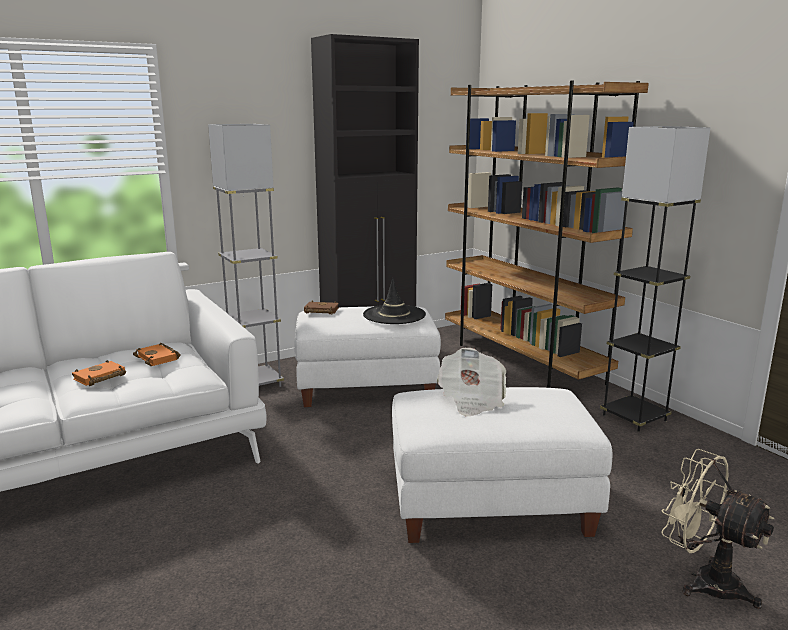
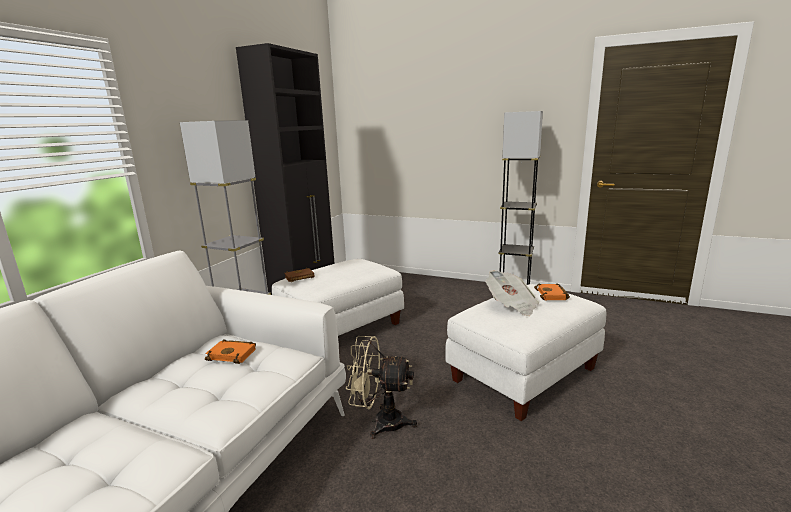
camera: 35 degrees left, 0 degrees up
(99, 378) = (202, 393): orange book -> orange book (552, 295)
(394, 315) = (358, 267): black hat -> none
(522, 360) = (412, 281): brown bookcase -> none
(704, 581) = (663, 368): beige fan -> beige fan (381, 422)

